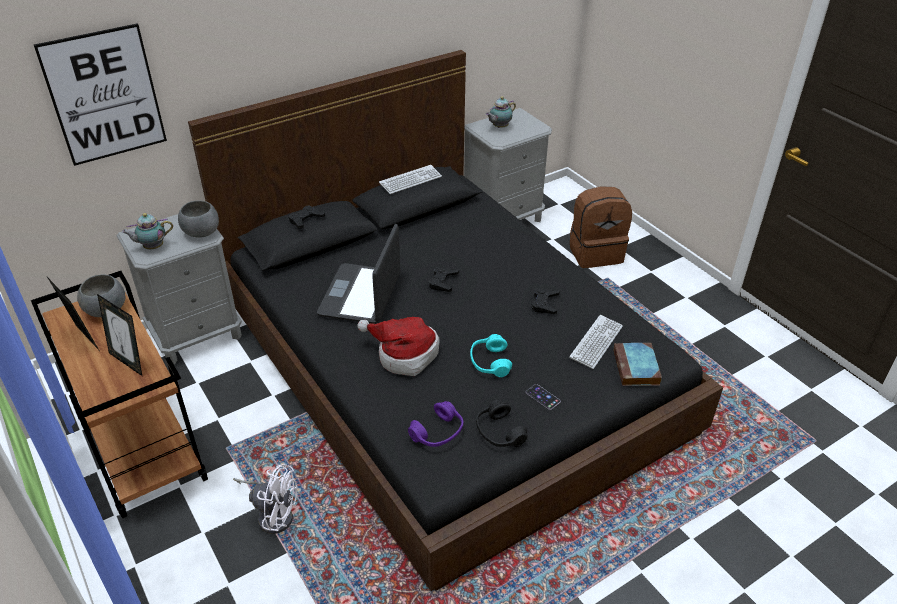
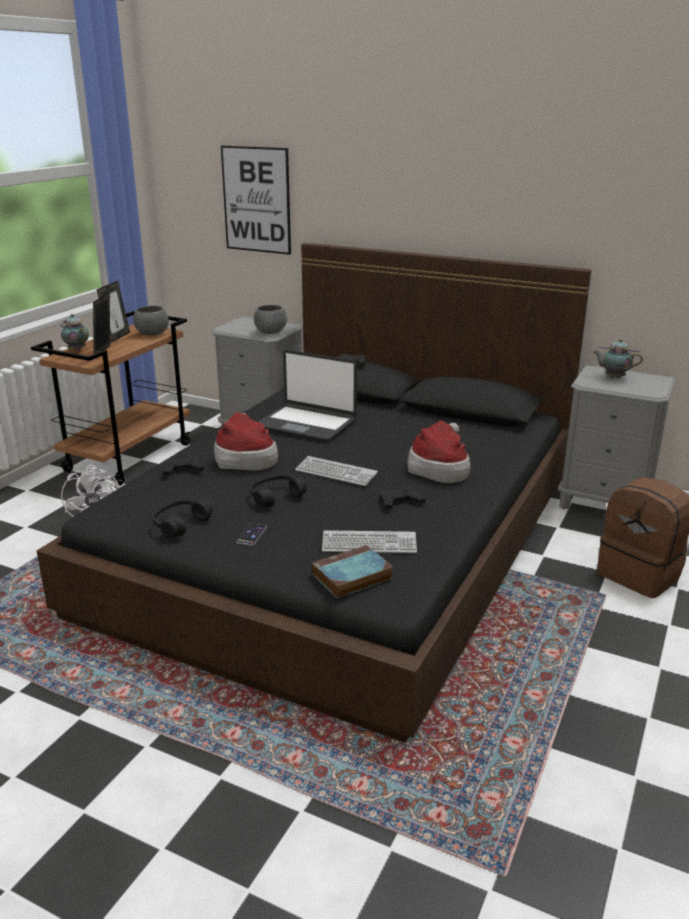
camera: 60 degrees right, 15 degrees down
(152, 247) = (236, 327): teapot -> teapot (76, 350)
(361, 295) = (307, 424): laptop -> laptop turned 135 degrees counterclockwise
(410, 180) = (470, 380): keyboard -> keyboard (336, 472)
(438, 433) = (156, 496): purple headphones -> none
(443, 282) = (369, 449): black game controller -> black game controller (182, 470)
(489, 362) = (276, 497): turquoise headphones -> black headphones
(506, 262) = (440, 468): none -> hat

